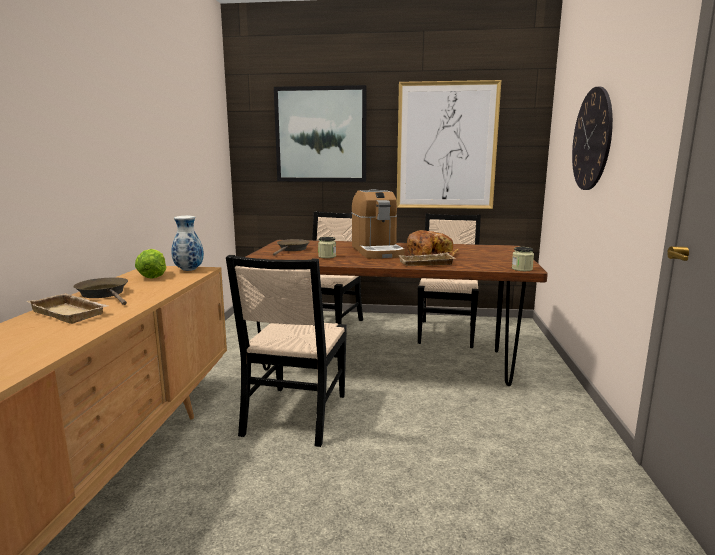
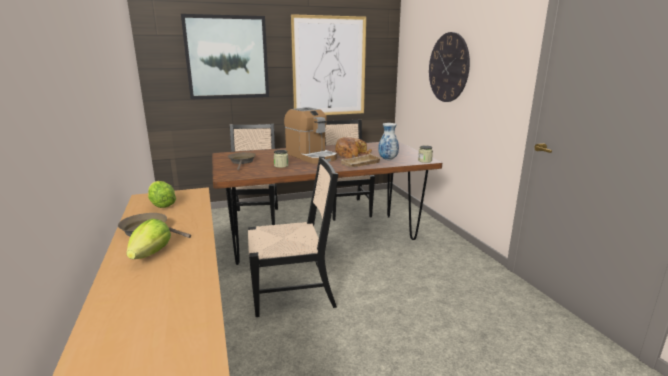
camera: 25 degrees left, 5 degrees up
(71, 313) = (151, 254): beige tray -> lettuce
(188, 270) = (184, 194): vase -> vase (387, 159)
(296, 415) = (293, 294): chair -> chair turned 90 degrees counterclockwise

